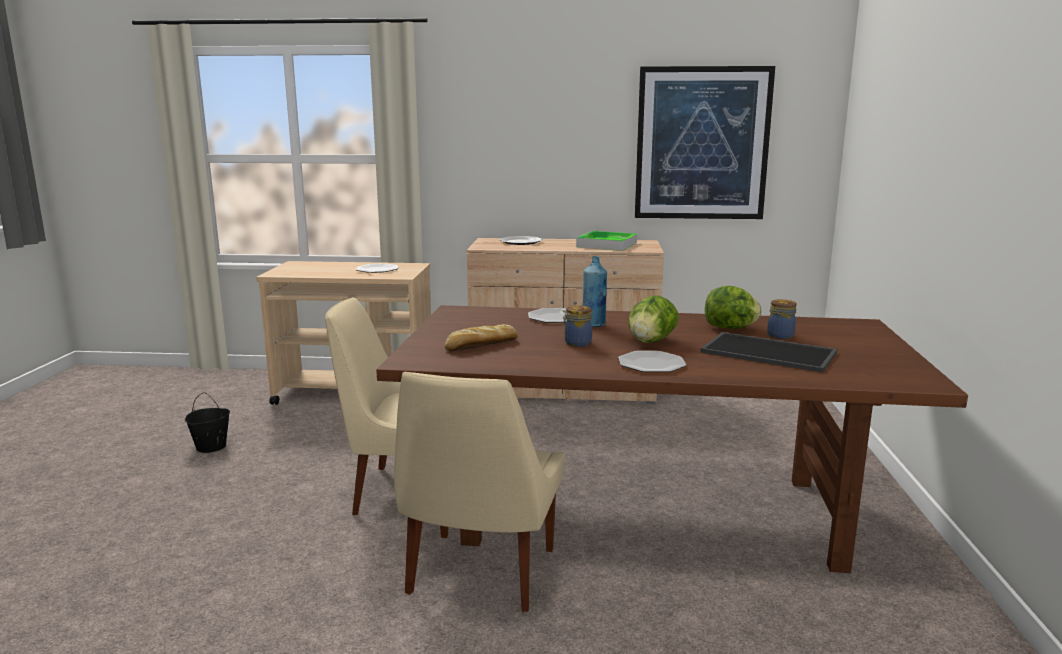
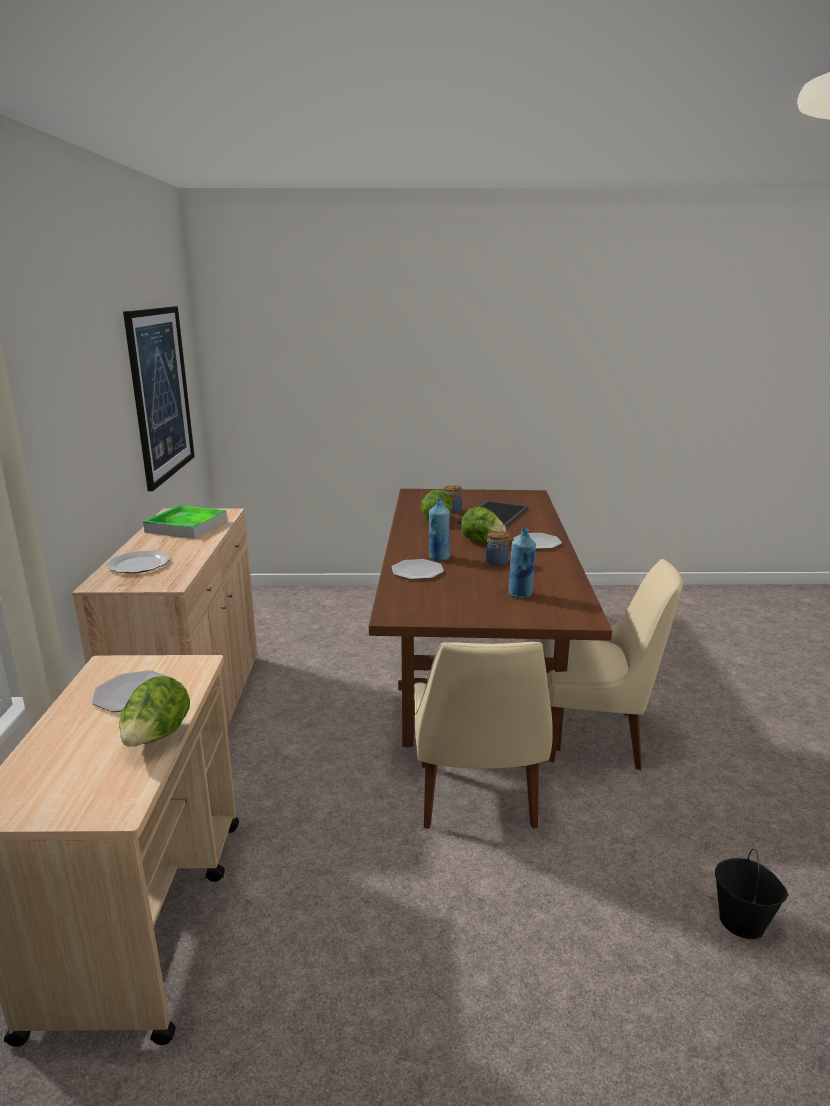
camera: 95 degrees left, 5 degrees up
(211, 447) = (371, 1070): black bucket -> black bucket (742, 922)
(326, 275) = (157, 738): none -> lettuce
(480, 345) = (520, 594): bread -> blue bottle

